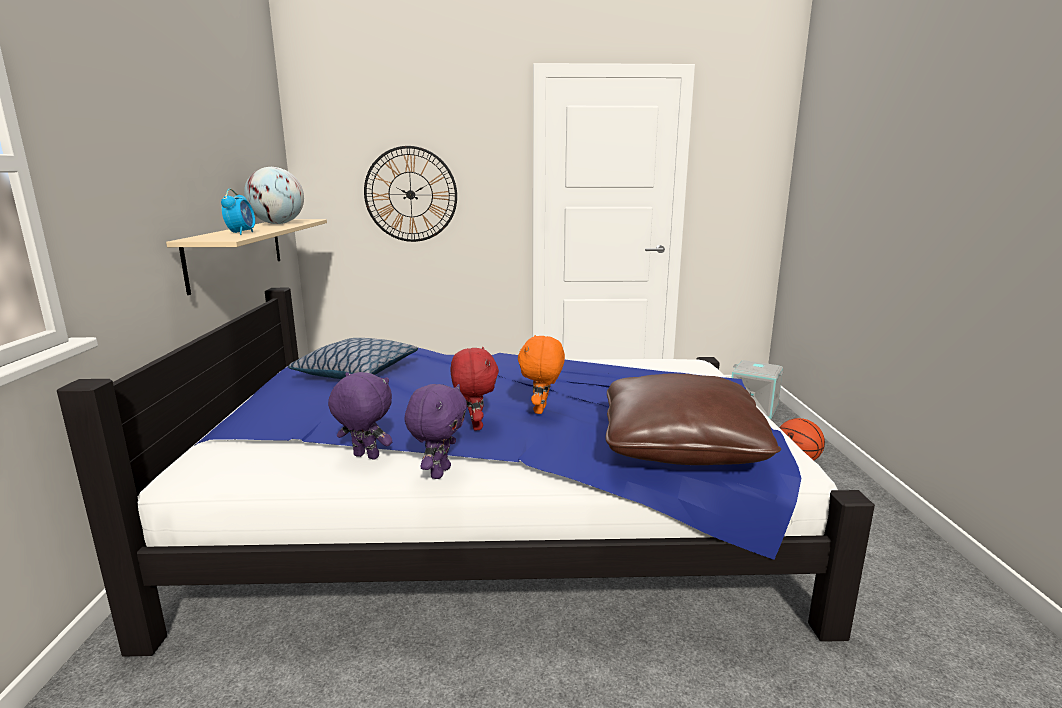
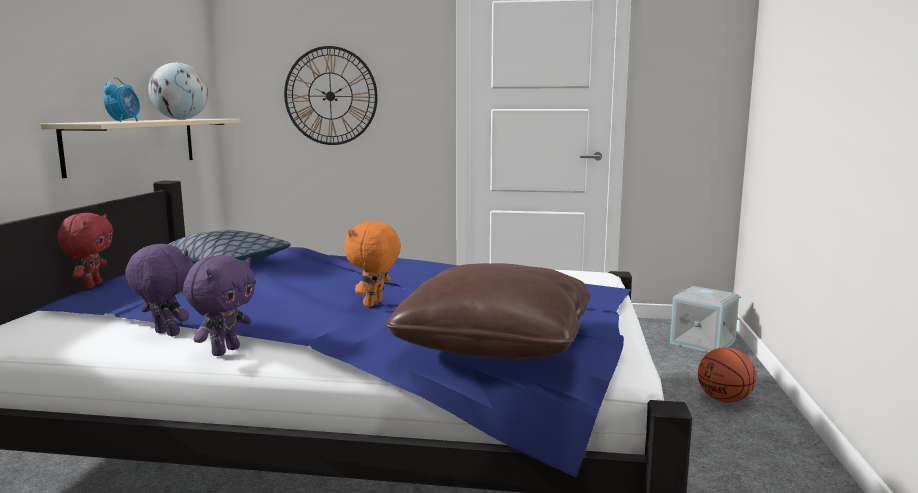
camera: 10 degrees right, 5 degrees down
(474, 426) = (293, 313): red plush toy -> red plush toy (91, 286)

